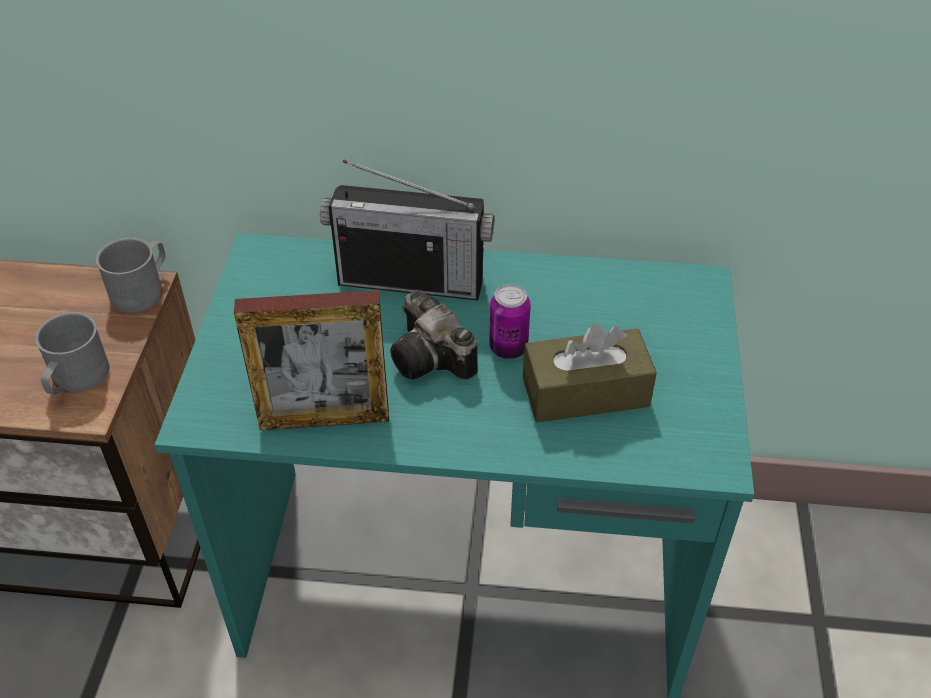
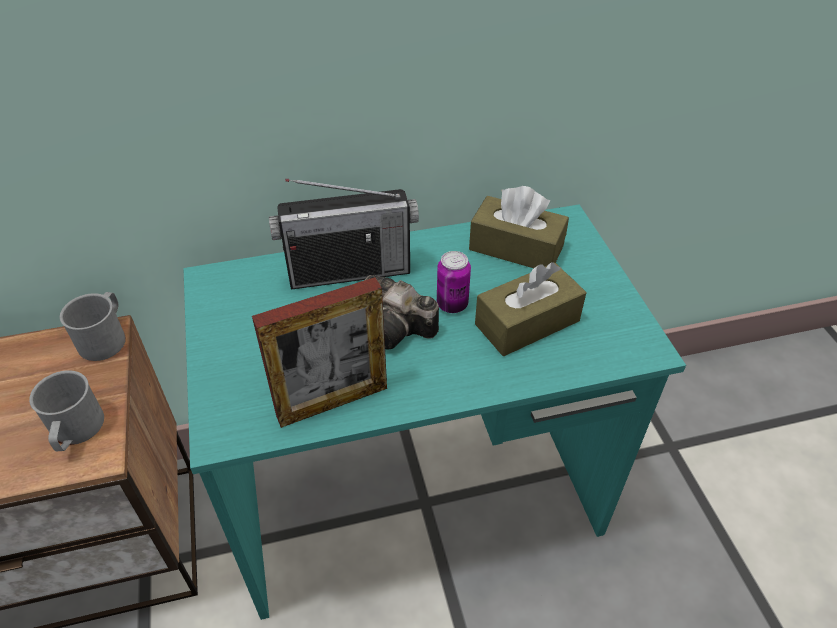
camera: 20 degrees left, 0 degrees up
(619, 301) = (516, 248): none -> brown tissue box

